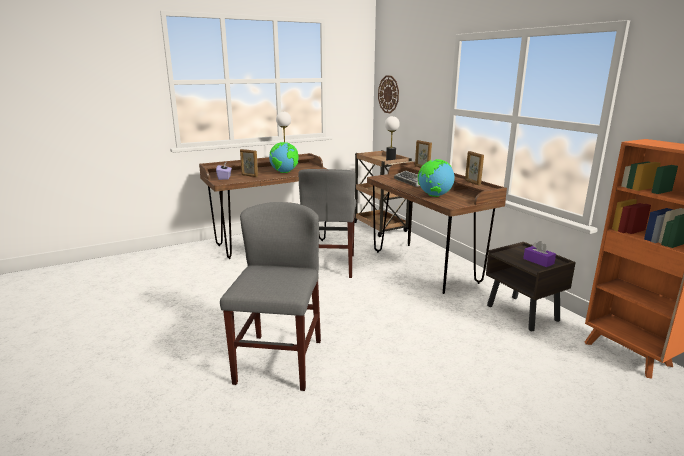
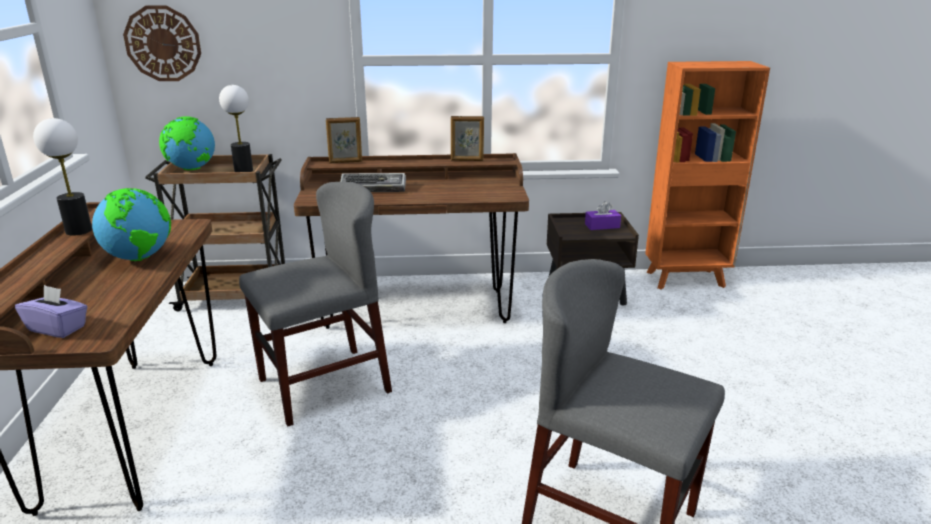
camera: 65 degrees left, 5 degrees up
(249, 176) = (97, 297): picture frame -> none
(329, 265) = (324, 385): grey chair -> grey chair turned 60 degrees counterclockwise
(434, 196) = (461, 194): globe -> globe (191, 169)

